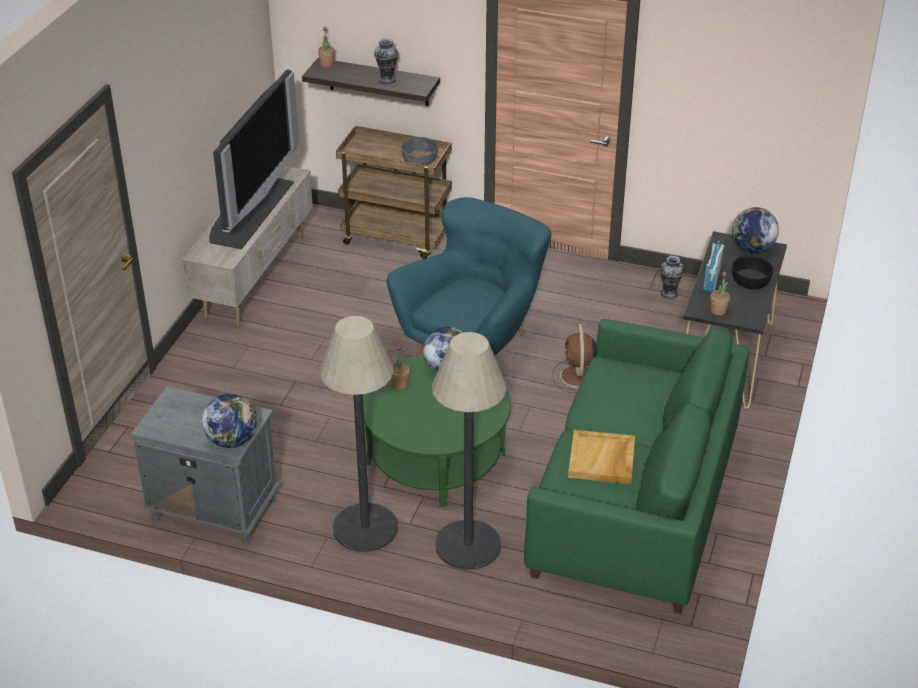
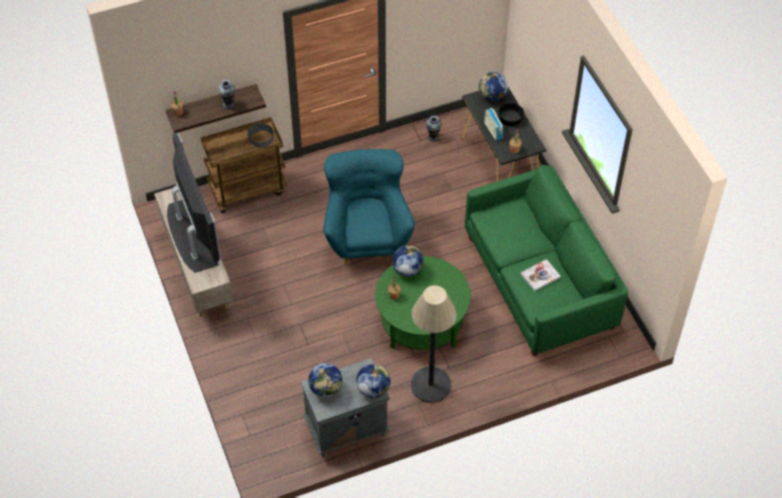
camera: 40 degrees left, 15 degrees up
(182, 409) = (326, 389): none -> globe
(468, 545) = (488, 359): floor lamp -> none
(578, 377) = (441, 223): brown fan -> none
(602, 460) = (540, 276): beige tray -> book

